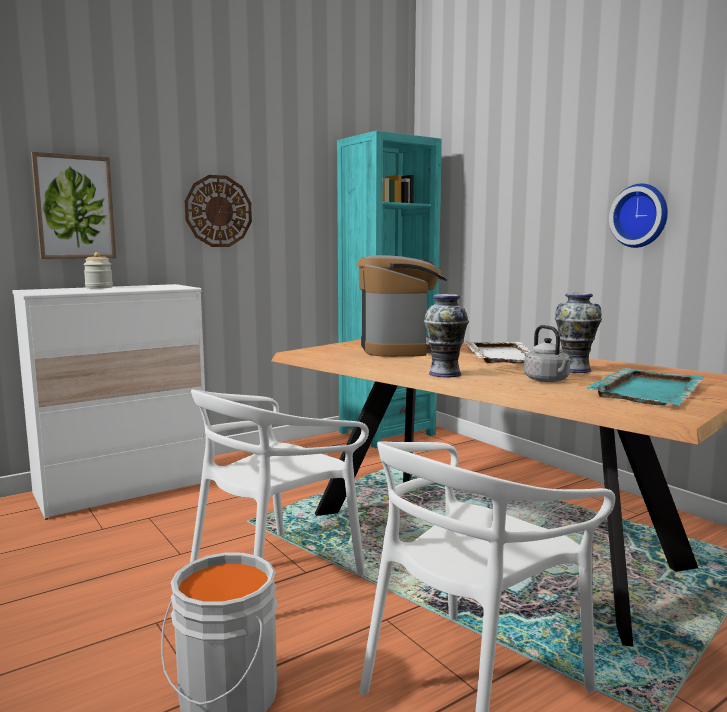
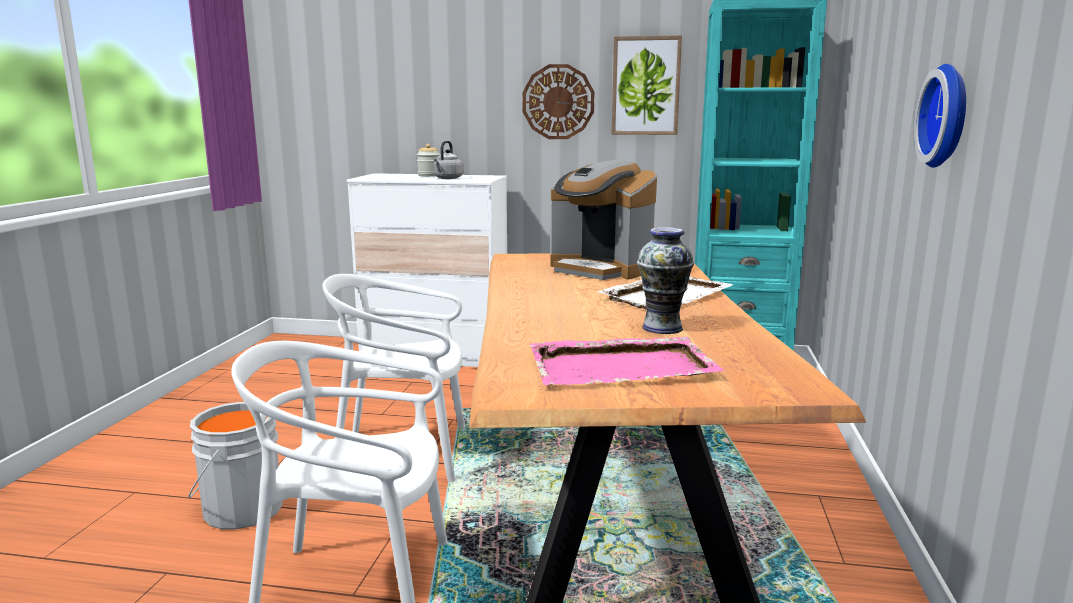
camera: 45 degrees right, 5 degrees up
(74, 207) = (425, 102): picture -> picture (646, 86)
(398, 349) = (601, 269): coffee machine -> coffee machine turned 90 degrees clockwise
(445, 374) = (524, 301): vase -> none
(548, 380) = (579, 330): grey kettle -> grey kettle (447, 178)
(648, 390) = (623, 367): turquoise tray -> pink tray

